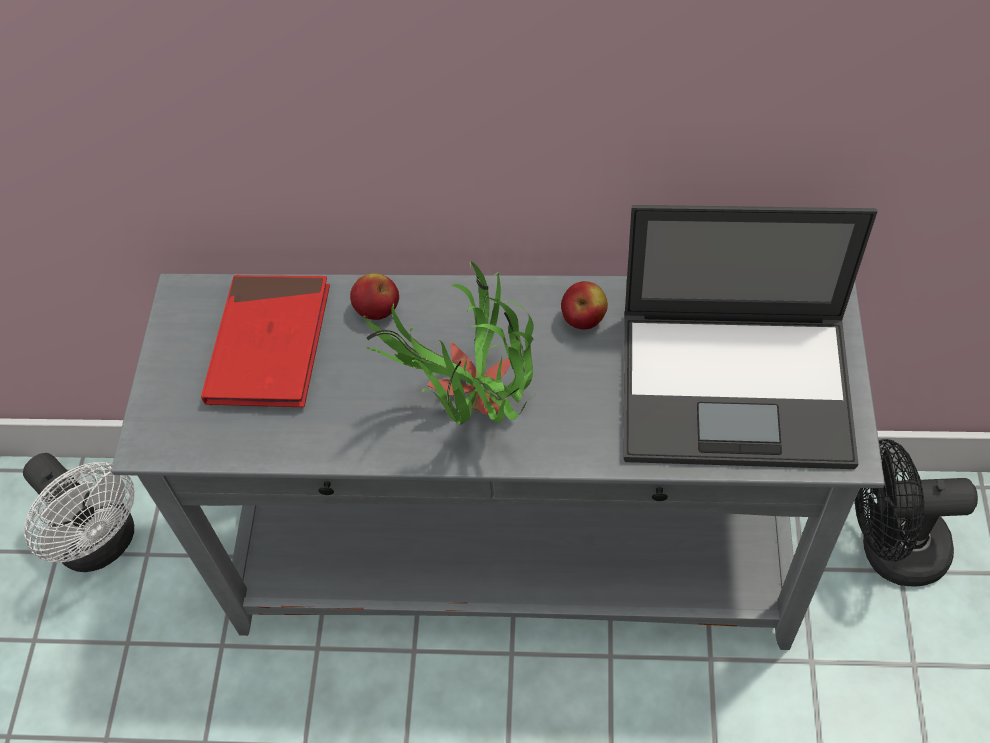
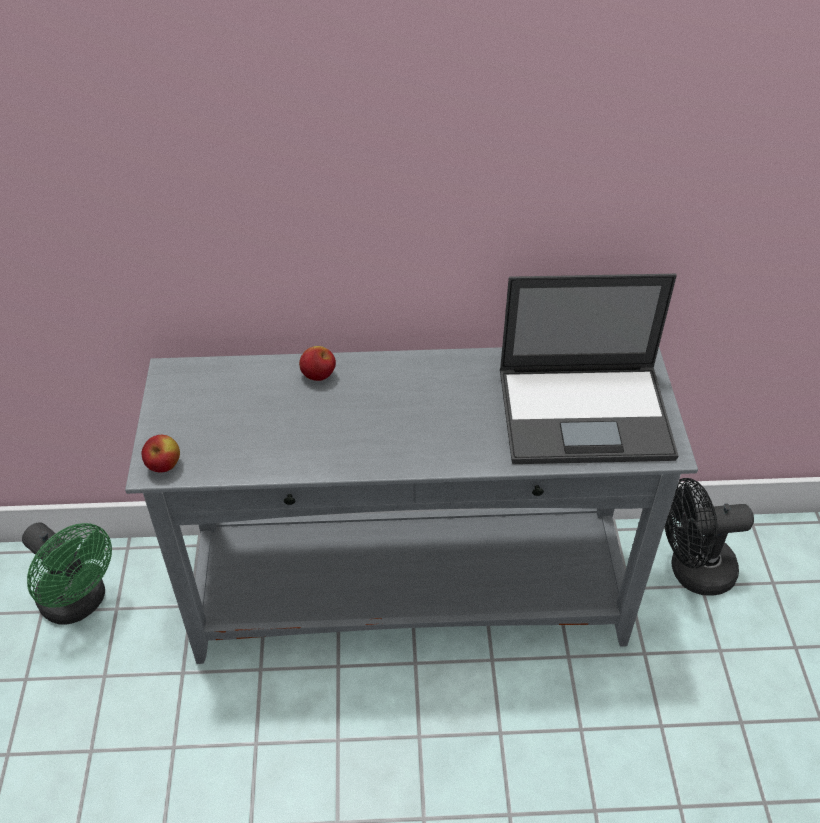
camera: 10 degrees left, 10 degrees down
(103, 544) = (80, 603): white fan -> green fan
(269, 345) = (239, 401): red book -> none
(475, 418) = (399, 442): potted plant -> none
(583, 319) = (470, 375): apple -> apple (164, 466)

